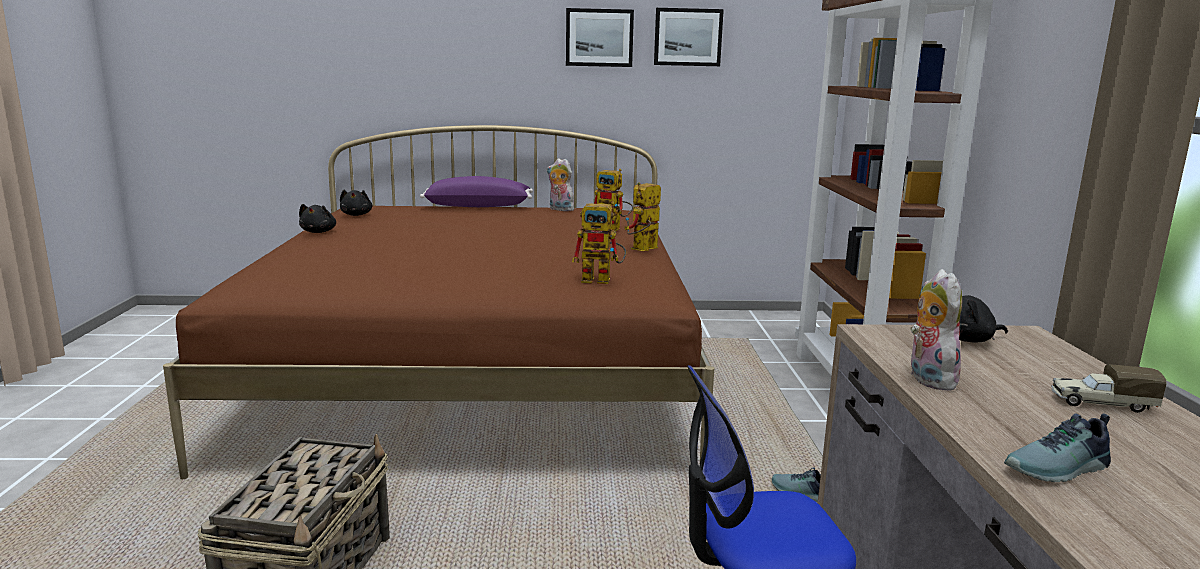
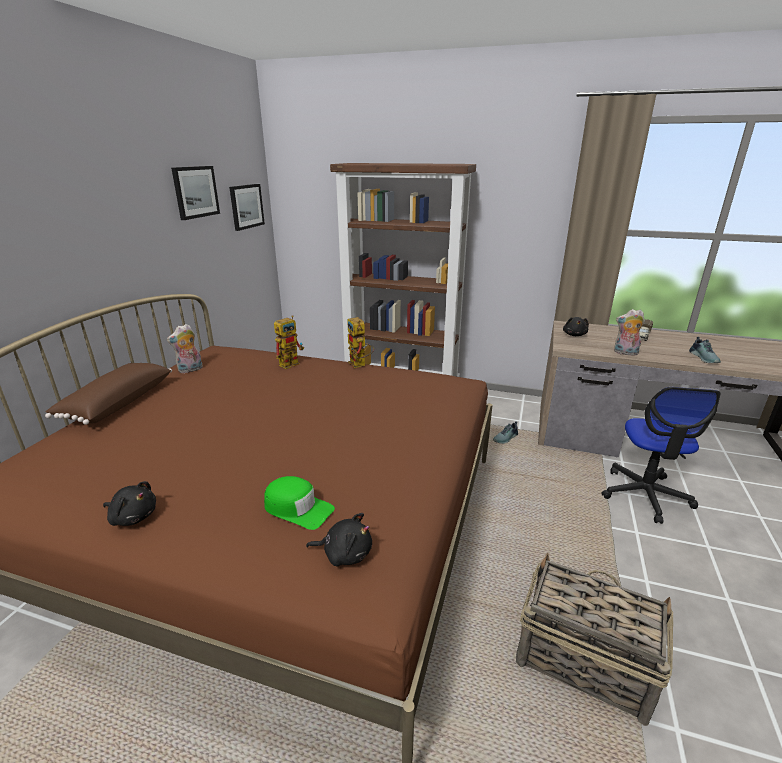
camera: 70 degrees left, 10 degrees up
(329, 259) = (298, 508): none -> green cap
(356, 215) = (64, 482): black plush toy -> black plush toy (345, 553)
(478, 206) = (116, 403): purple pillow -> brown pillow
(599, 38) = (138, 201): picture -> picture (246, 206)
(603, 280) = (435, 389): toy robot -> none

